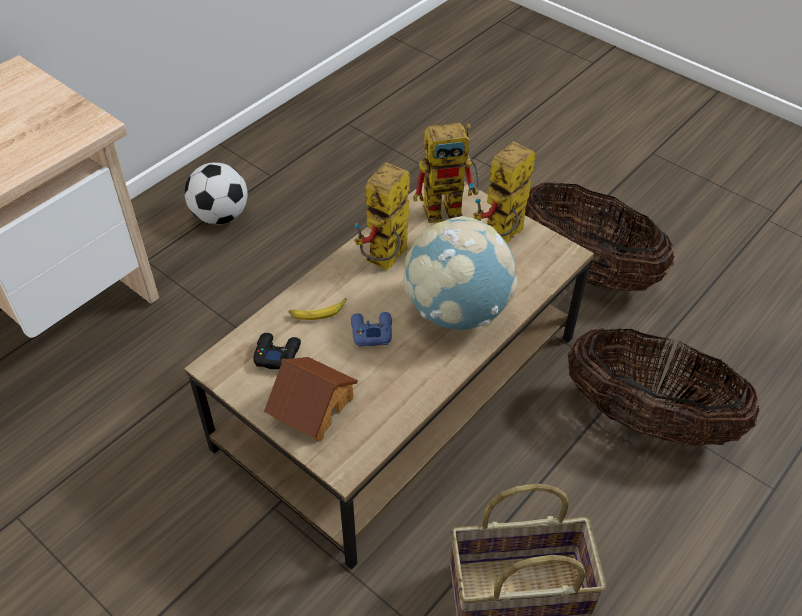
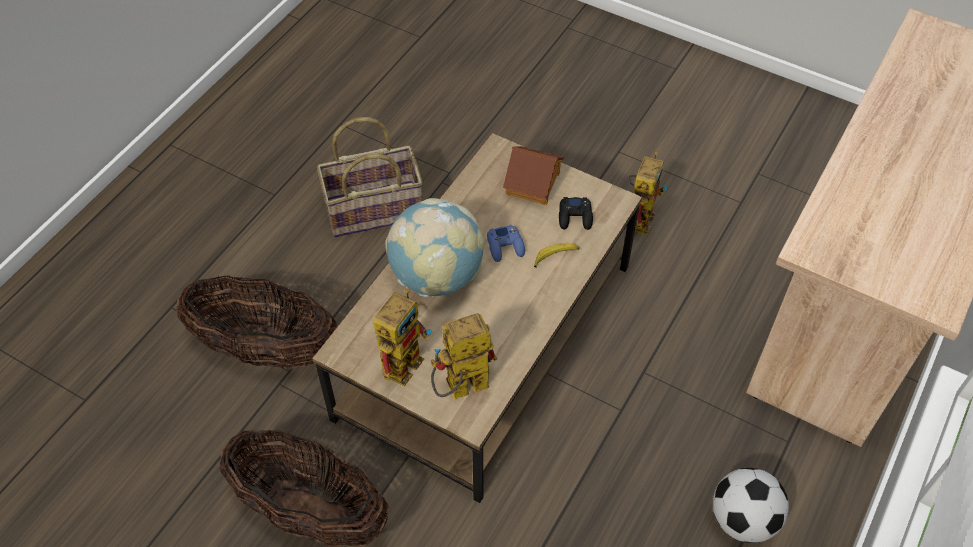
camera: 170 degrees right, 5 degrees up
(385, 262) = (510, 314): toy robot -> toy robot (639, 215)

